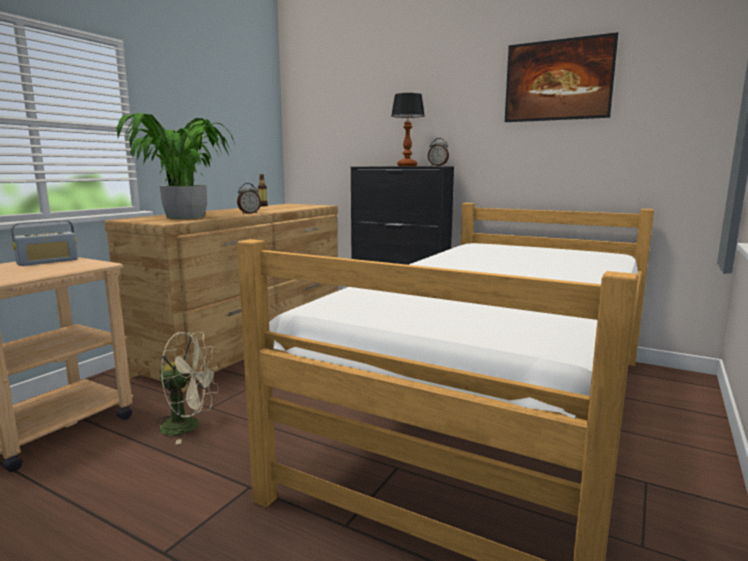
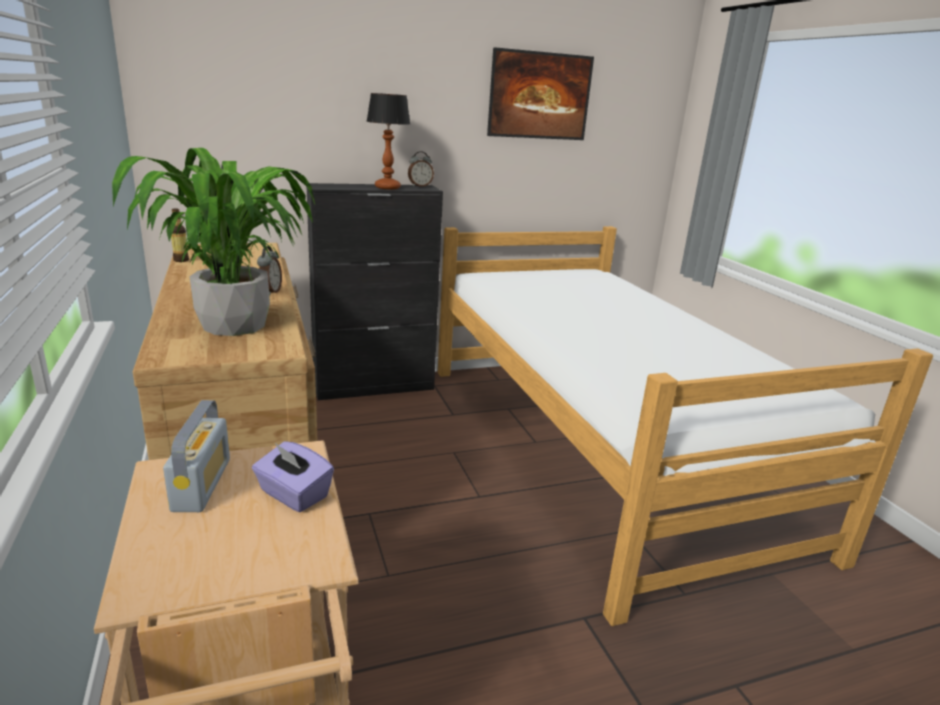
camera: 50 degrees left, 10 degrees up
(51, 270) = (293, 495): none -> purple tissue box
(189, 426) = (415, 608): beige fan -> none

